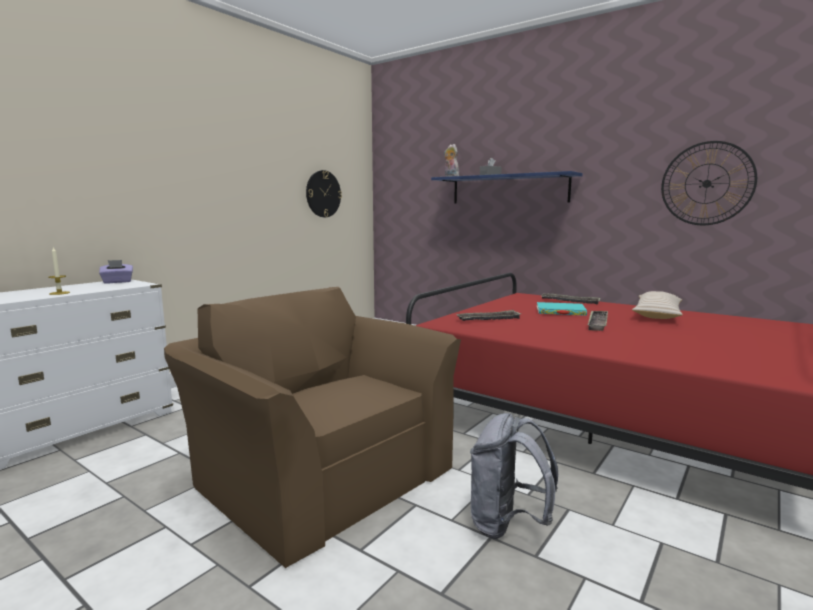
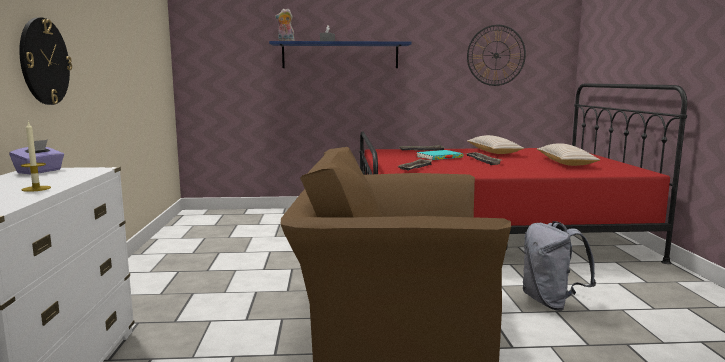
camera: 40 degrees left, 0 degrees up
(323, 194) = (145, 54): wall clock -> wall clock (44, 61)
(712, 344) = (565, 163): none -> beige pillow

